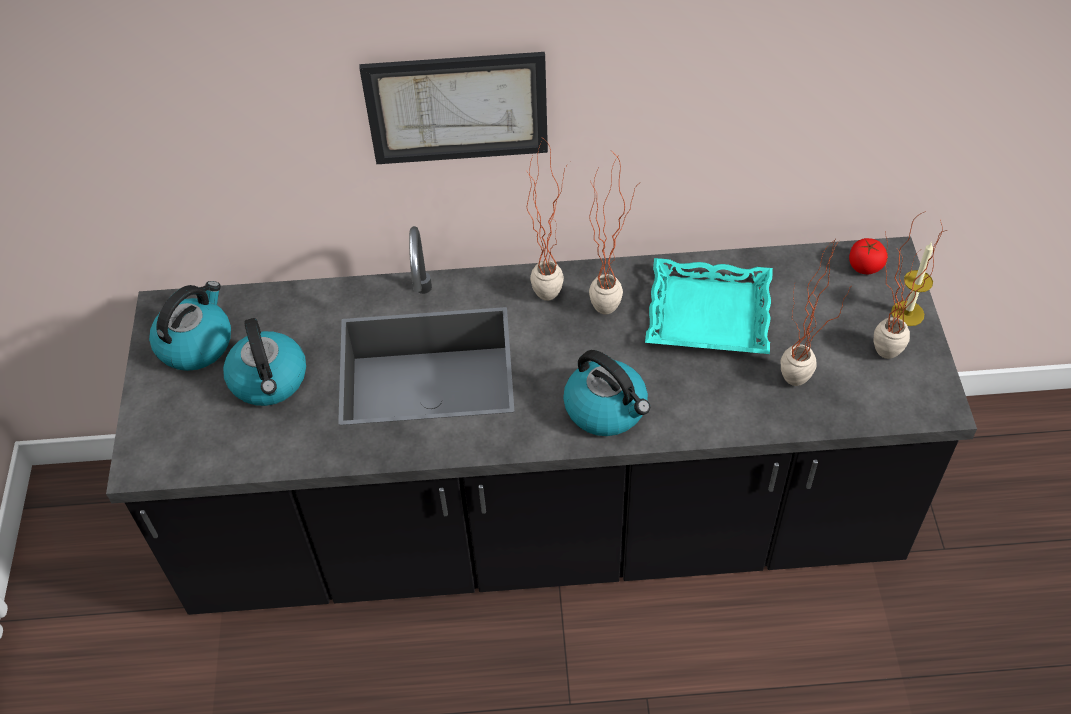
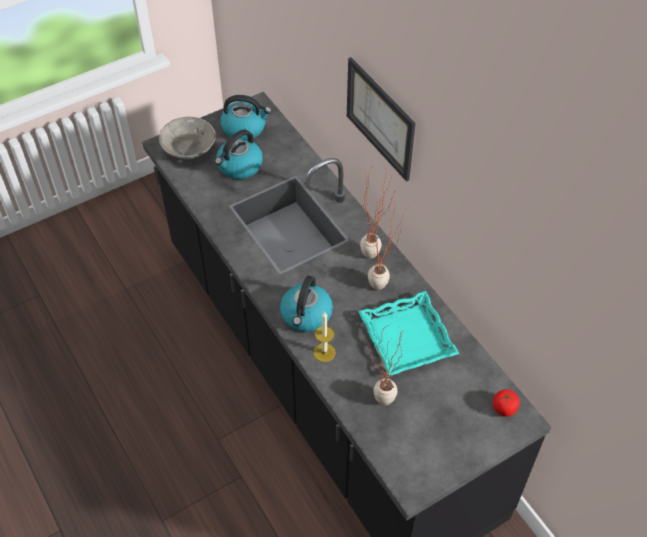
camera: 60 degrees right, 0 degrees up
(177, 432) = (189, 148): none -> grey bowl
(876, 355) = (432, 438): potted plant -> none
(907, 313) = (479, 445): candle -> candle (324, 352)

